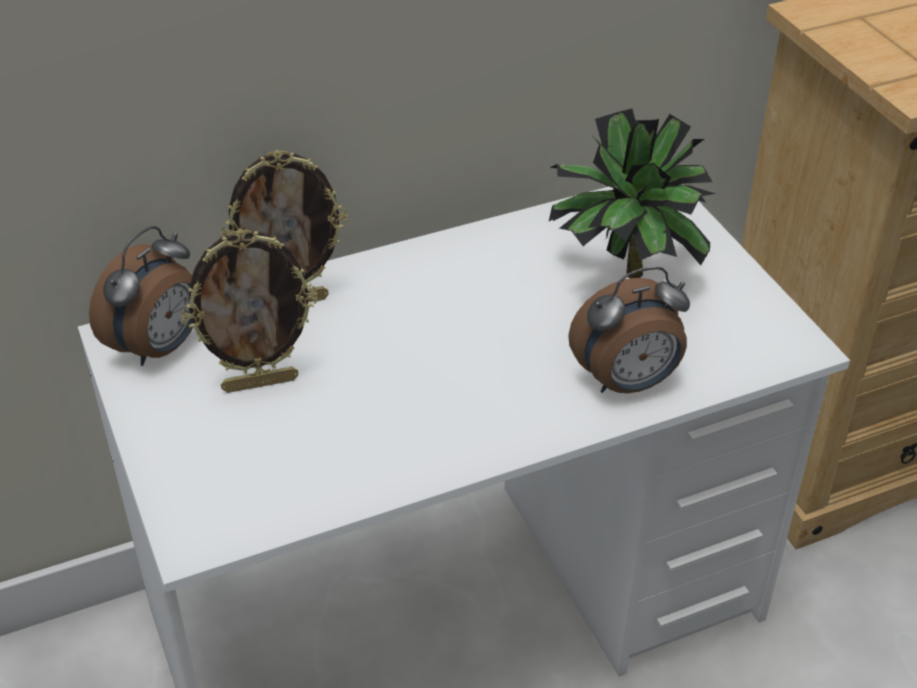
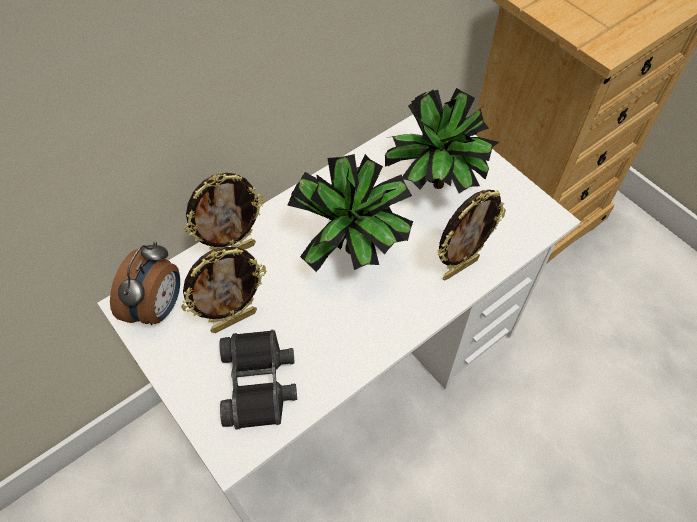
camera: 15 degrees left, 15 degrees up
(267, 464) = (259, 383): none -> black binoculars
(466, 339) = (353, 256): none -> potted plant
(627, 383) = (459, 267): alarm clock -> picture frame

